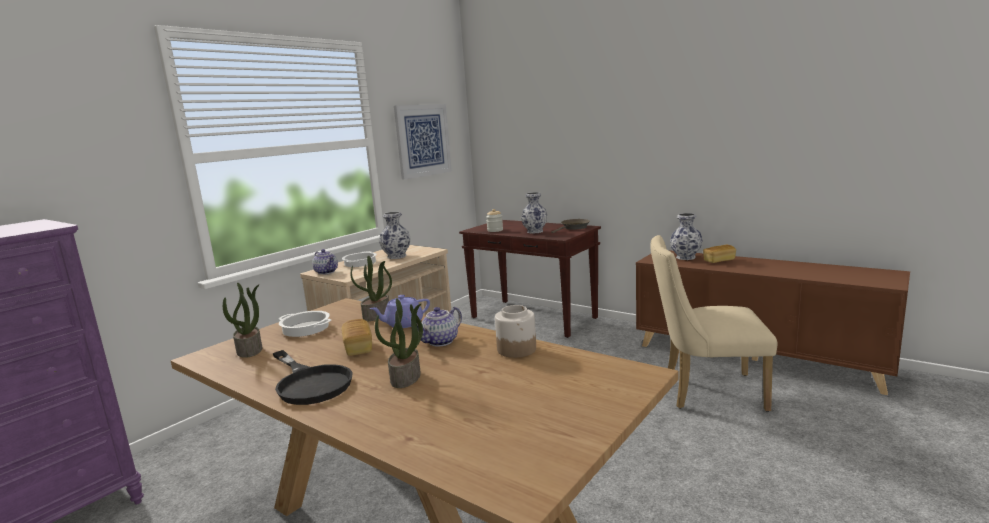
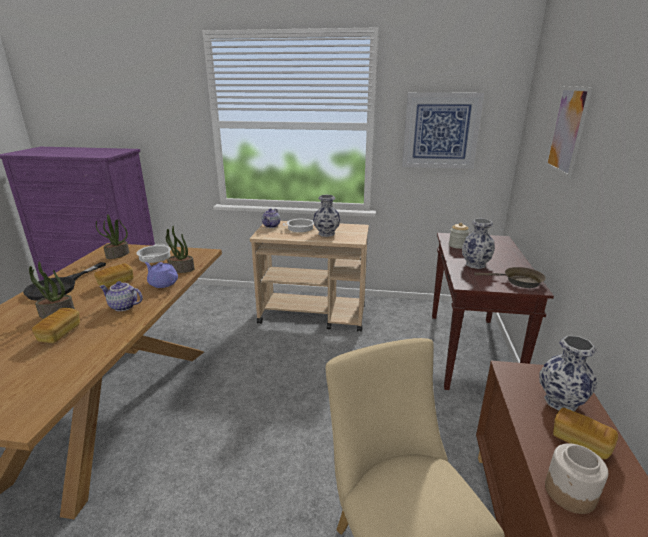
camera: 60 degrees right, 10 degrees up
(470, 371) = (60, 333): none -> bread
(517, 349) = (101, 341): jar -> jar (570, 493)
(554, 117) = (567, 130): none -> picture

